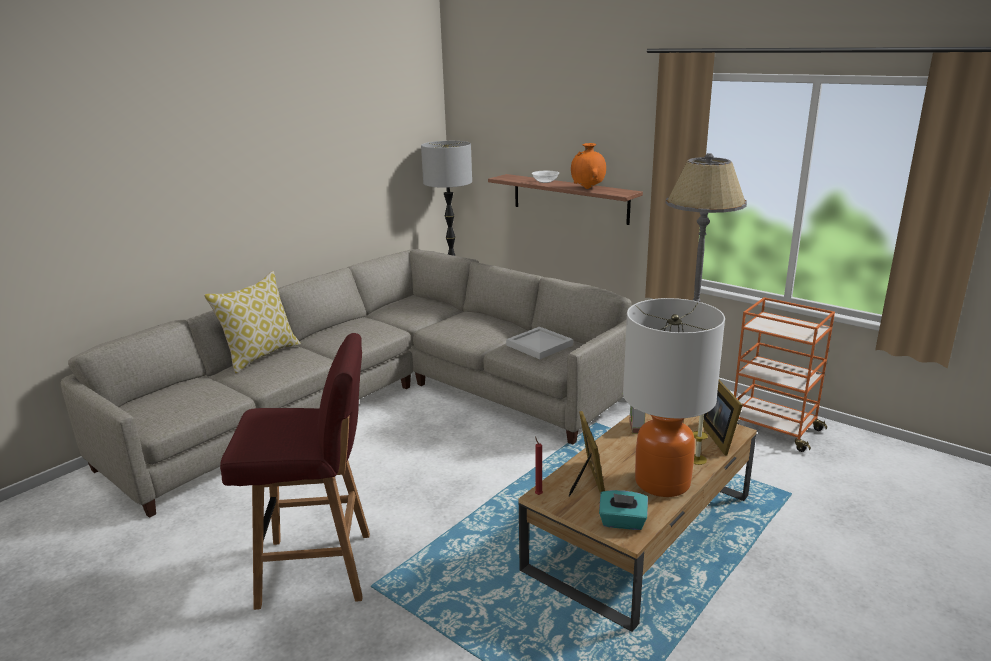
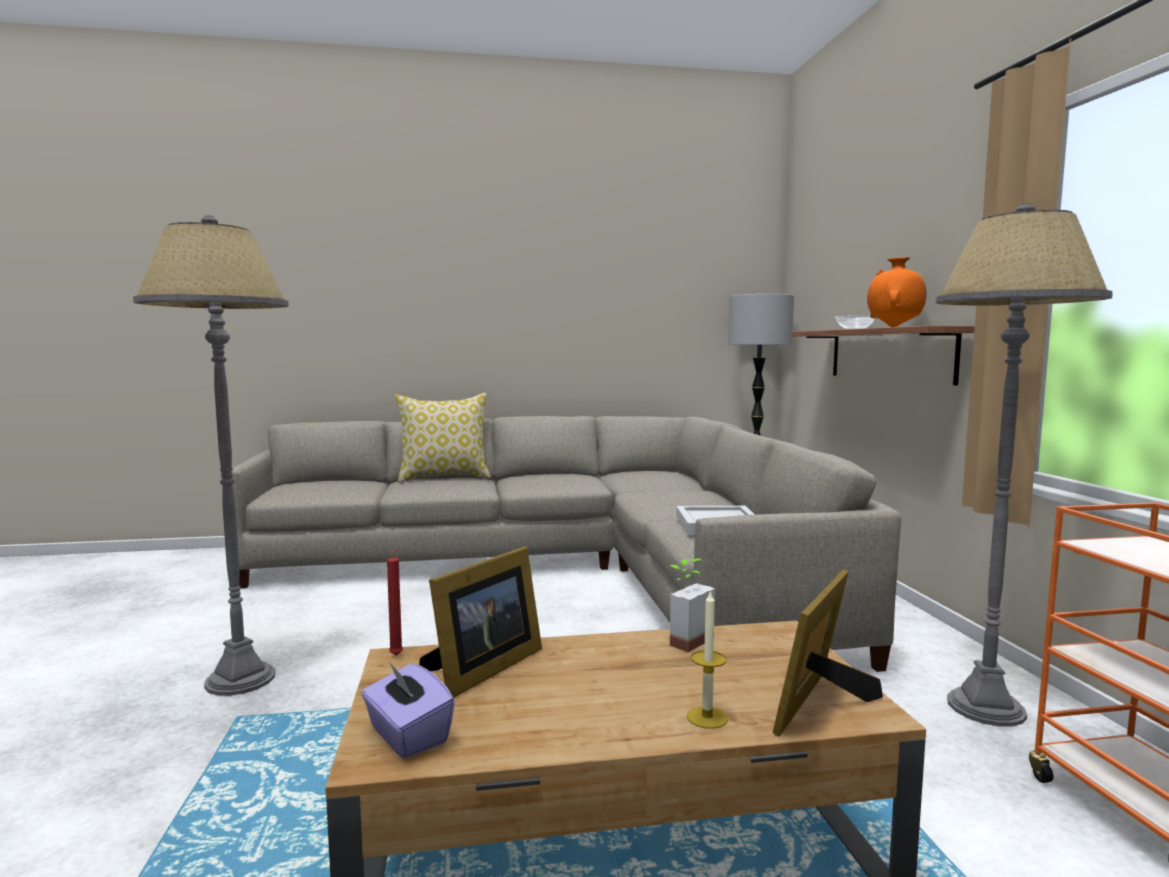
camera: 40 degrees right, 15 degrees down
(319, 569) = (239, 680): red stool -> grey floor lamp
(622, 522) = (407, 736): turquoise tissue box -> purple tissue box
(663, 482) = (580, 719): table lamp -> none

